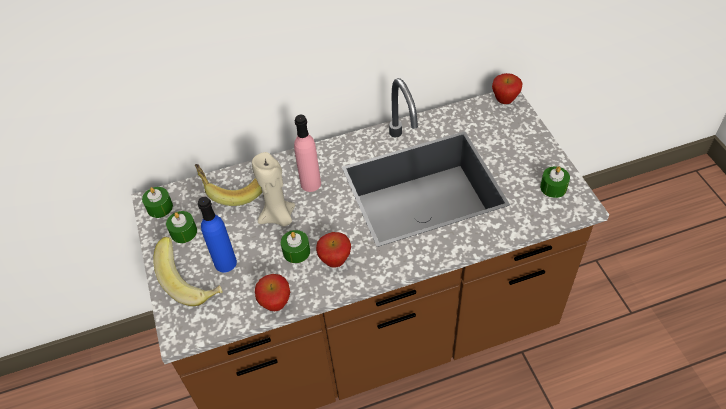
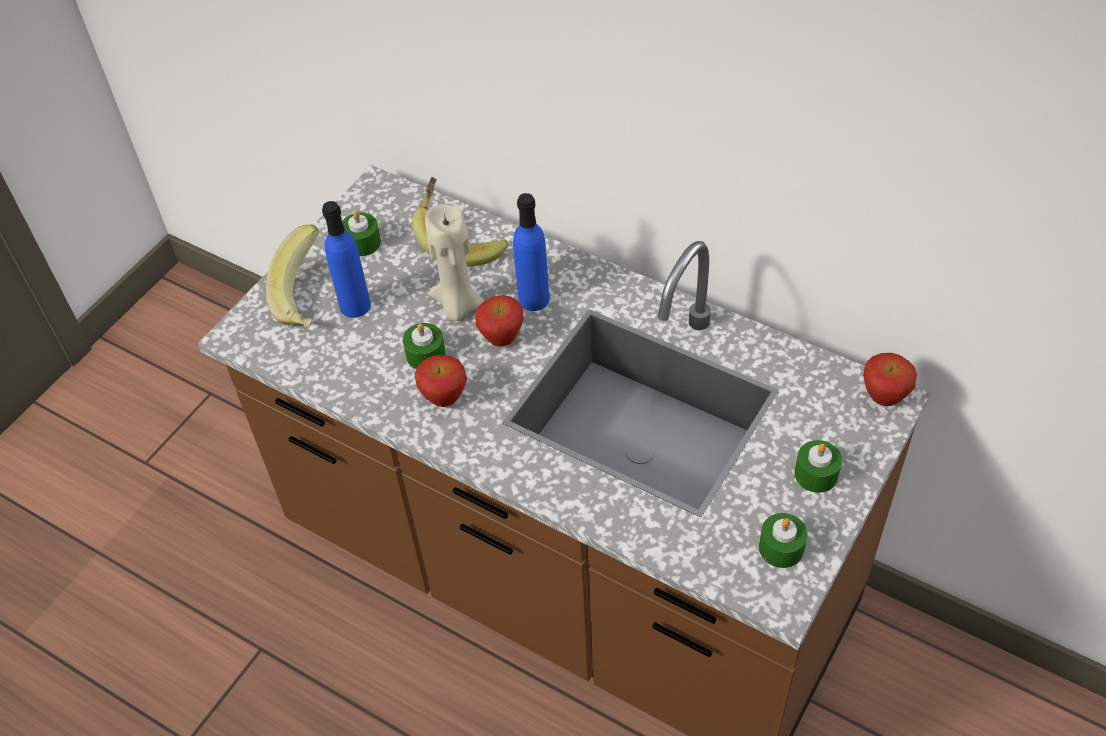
camera: 50 degrees right, 0 degrees up
(159, 207) = (375, 200): green candle -> green candle (816, 474)
(276, 304) = (340, 387): apple -> apple (502, 339)
(310, 184) = (533, 299): pink bottle -> blue bottle

